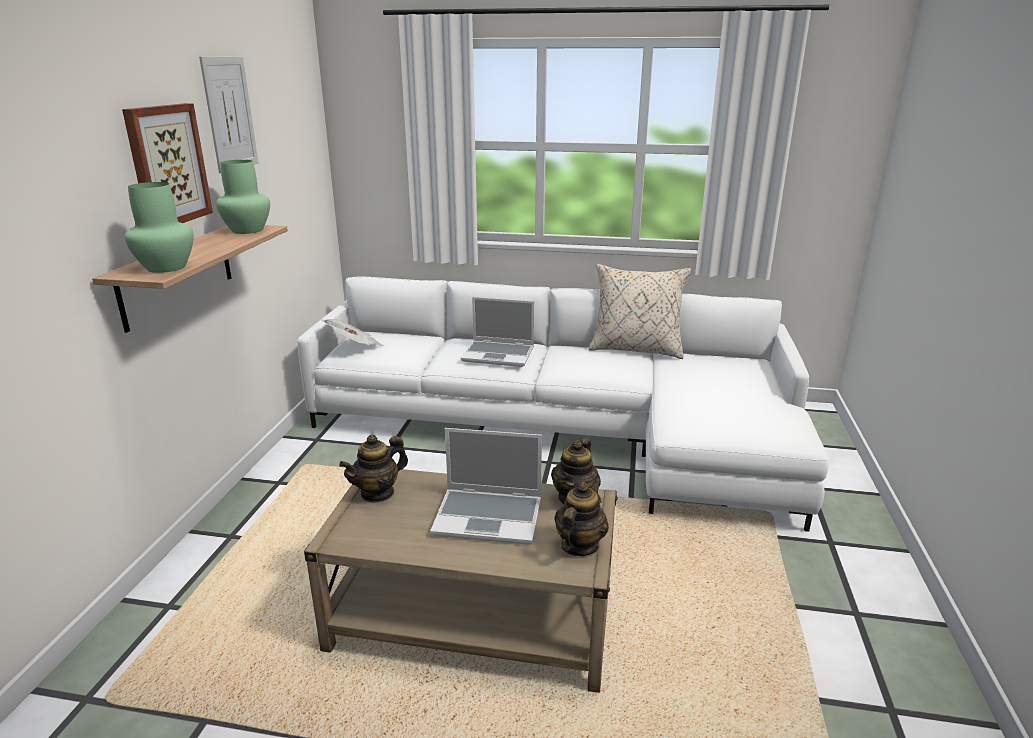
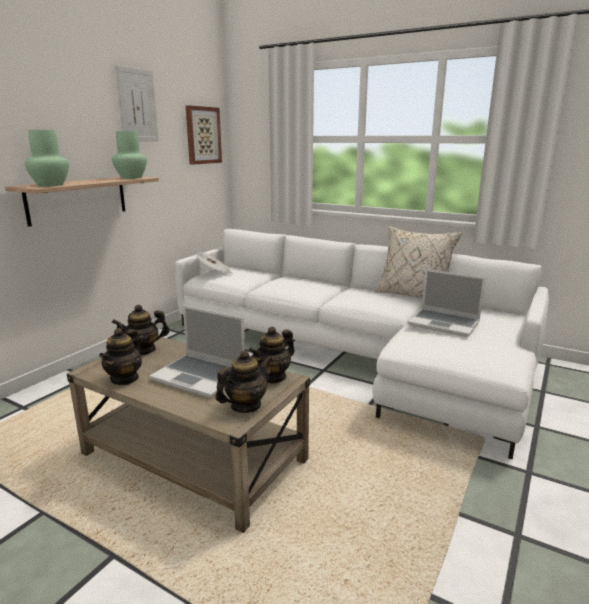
camera: 20 degrees right, 5 degrees down
(167, 165) = (78, 128): picture -> picture (203, 135)
(395, 541) = (125, 378): none -> teapot
(499, 355) = (304, 286): laptop -> laptop (445, 324)

